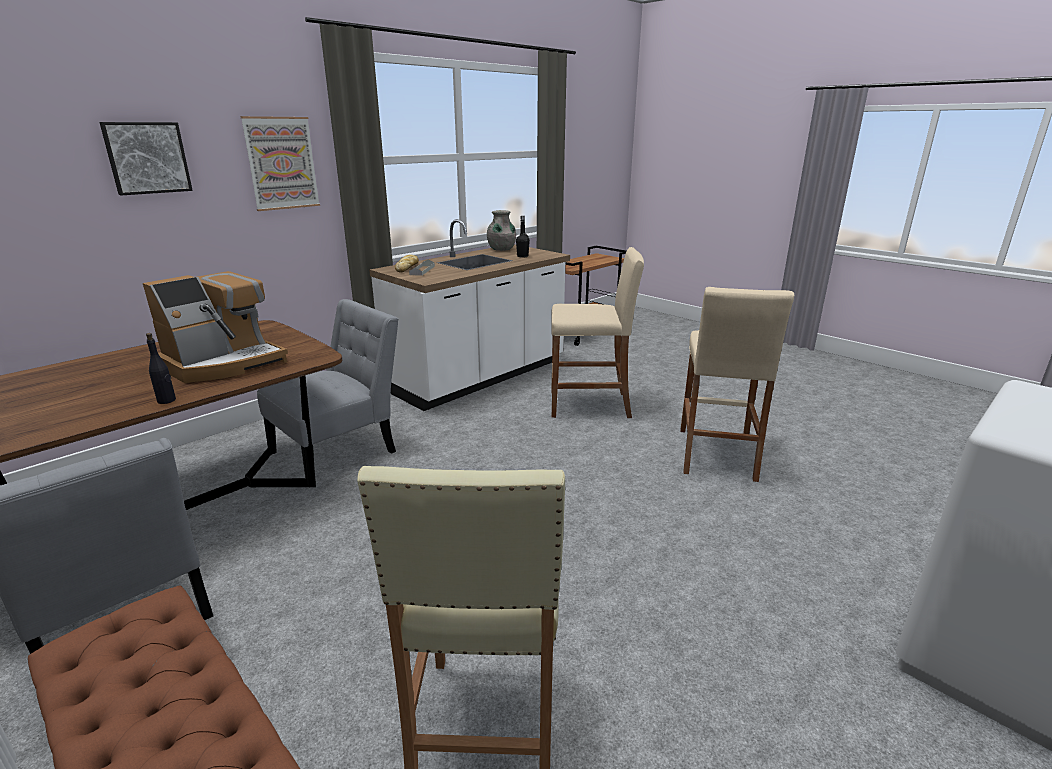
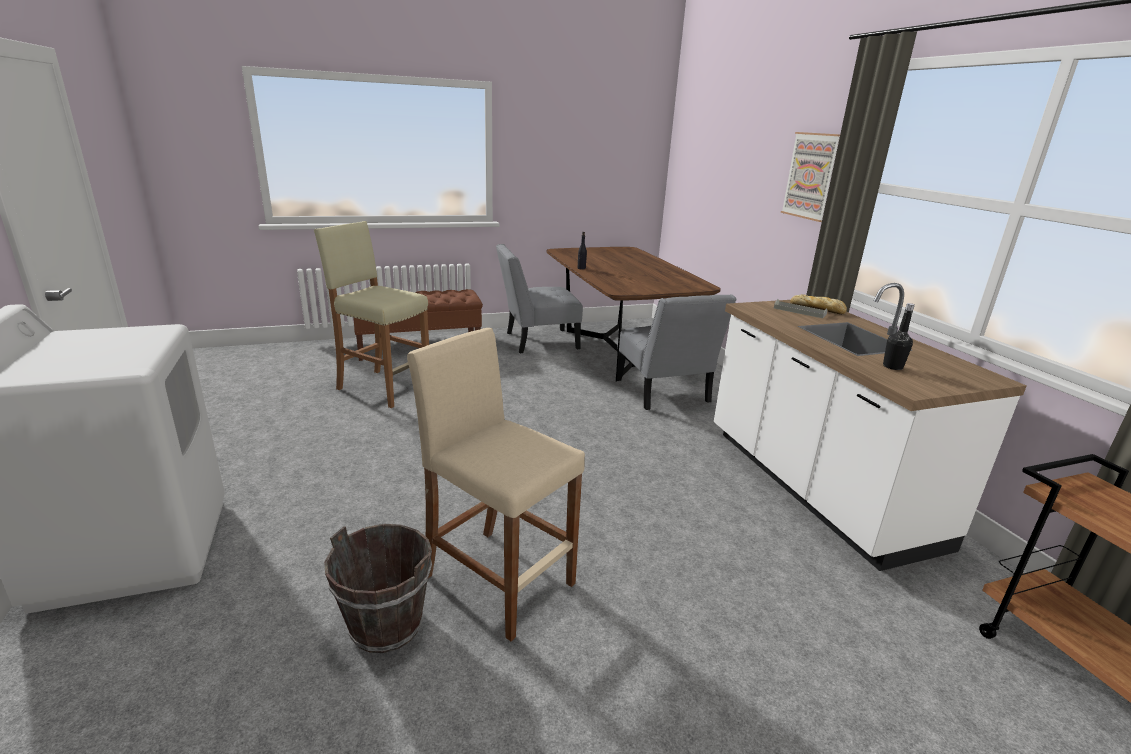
camera: 115 degrees right, 0 degrees up
(147, 158) = (747, 158): picture -> none
(225, 364) = (627, 277): coffee machine -> none
(501, 249) = (955, 366): grey vase -> none
(590, 405) = (691, 540): beige stool -> none
(807, 477) = (385, 626): none -> brown bucket

